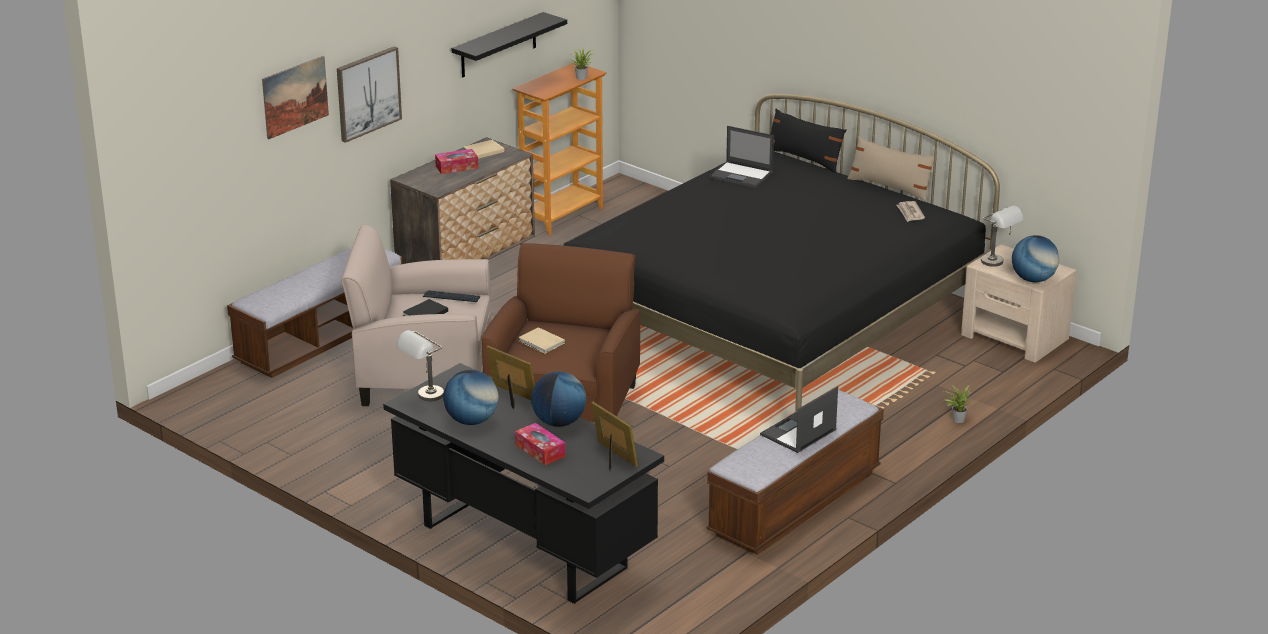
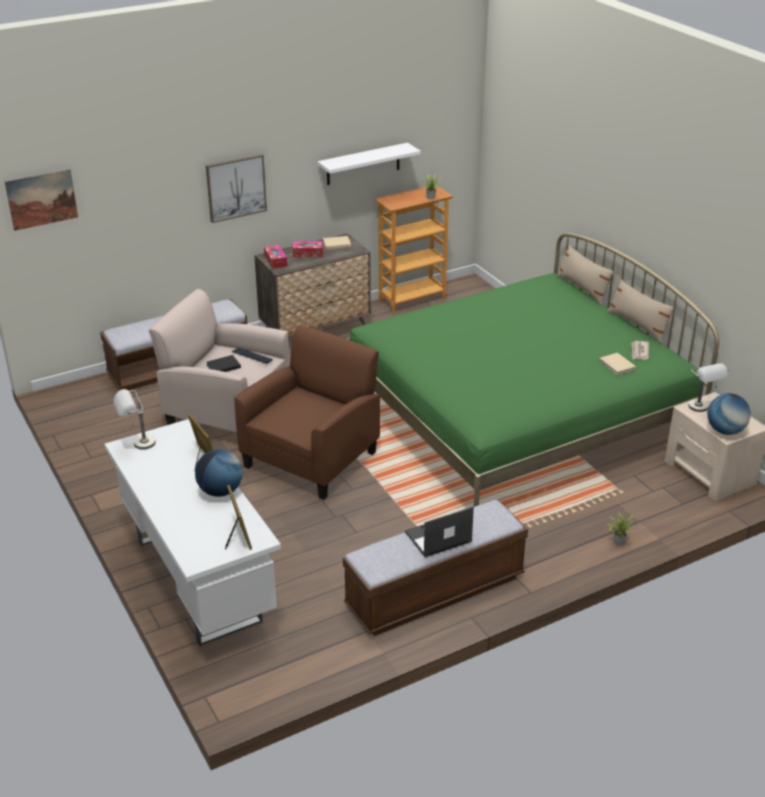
camera: 20 degrees right, 5 degrees up
(295, 97) = (165, 183): picture -> picture (41, 199)
(471, 421) = (156, 474): globe -> none
(498, 45) = (363, 164): black shelf -> white shelf
(522, 547) = (196, 580): black desk -> white desk
(540, 451) = (186, 515): tissue box -> tissue box (275, 261)
(542, 343) = (289, 409): beige book -> beige book (617, 365)
(742, 175) = (522, 295): laptop -> none
(774, 321) = (517, 418): black bed -> green bed
(804, 159) = (583, 289): black pillow -> beige pillow

